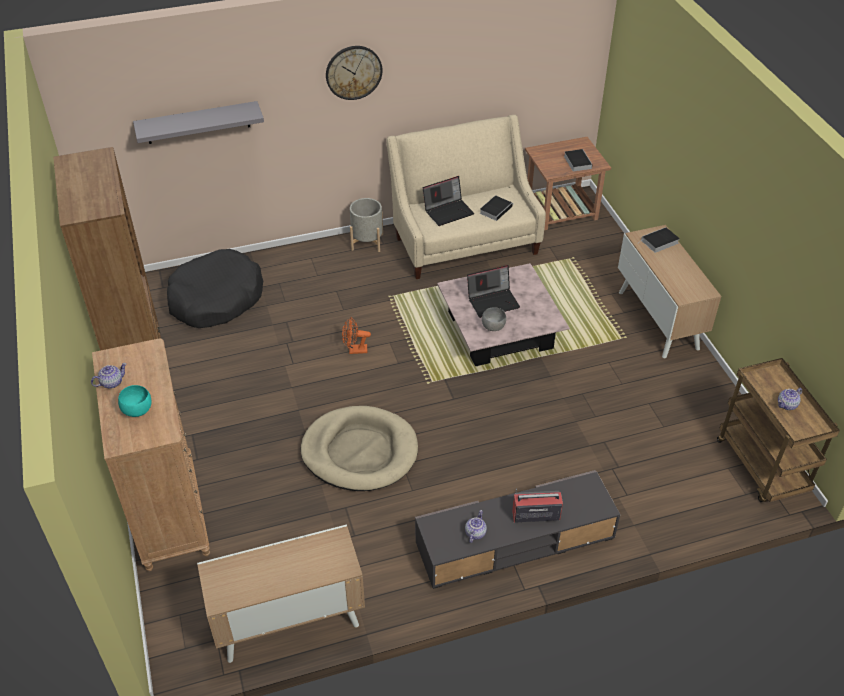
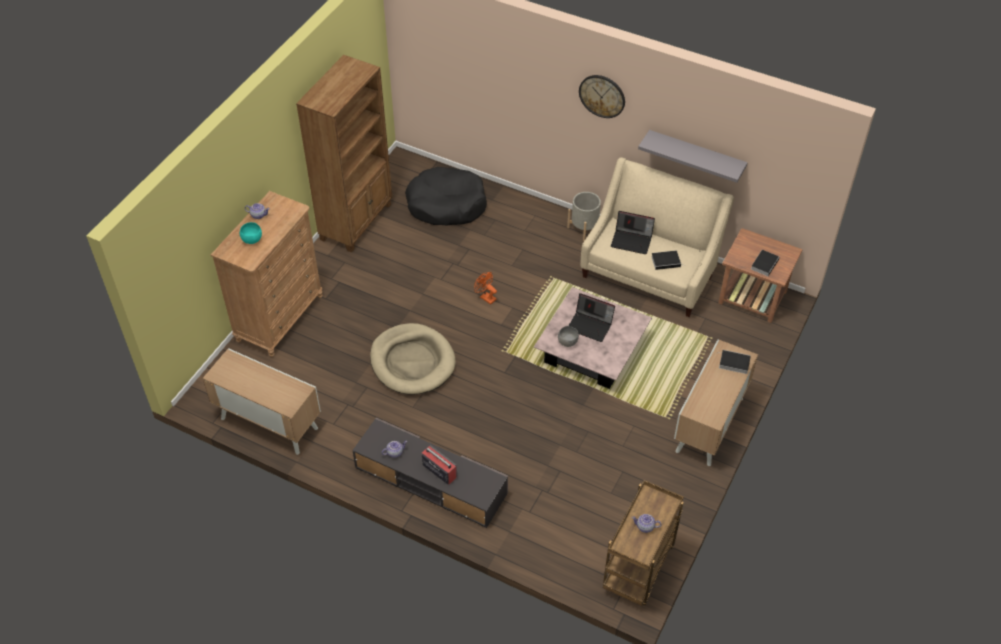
camera: 45 degrees right, 5 degrees up
(198, 123) = (481, 74): grey shelf -> grey shelf (696, 154)

